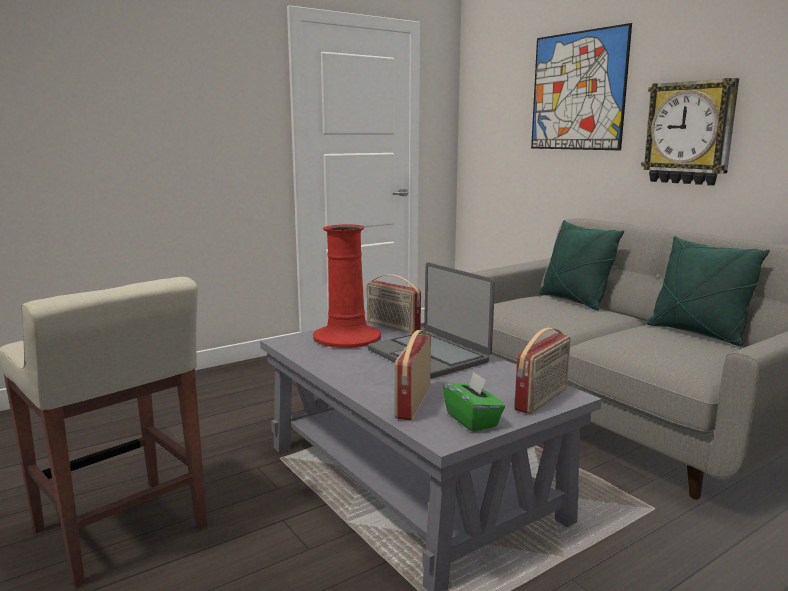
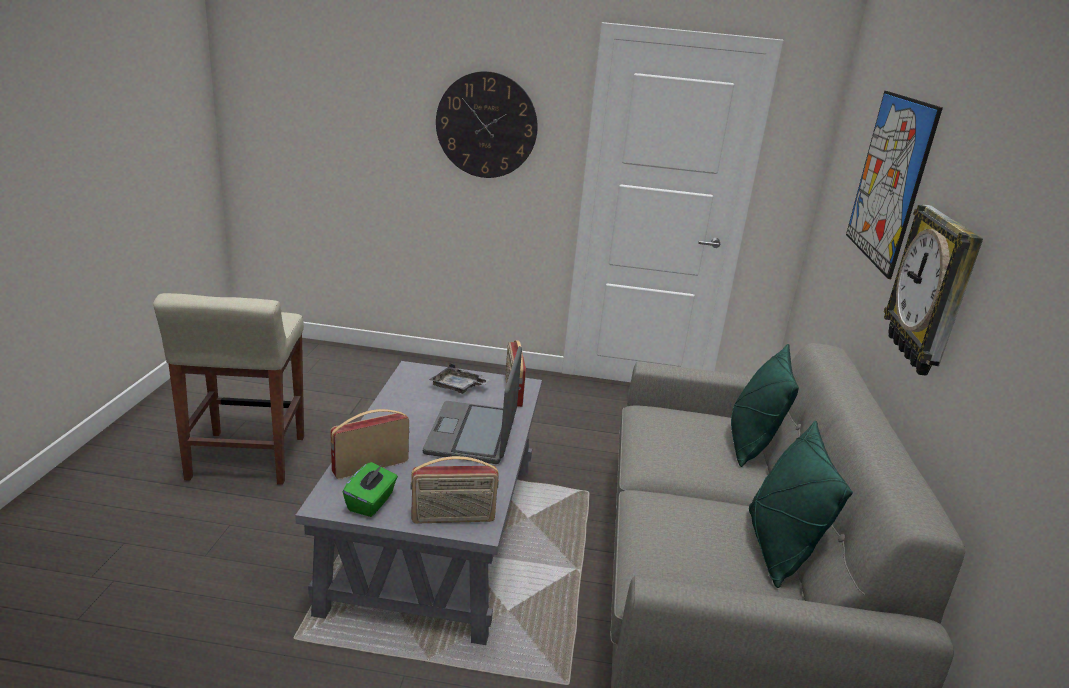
camera: 40 degrees right, 10 degrees up
(195, 110) = (486, 125): none -> wall clock
(347, 338) = (458, 387): red vase -> grey tray

